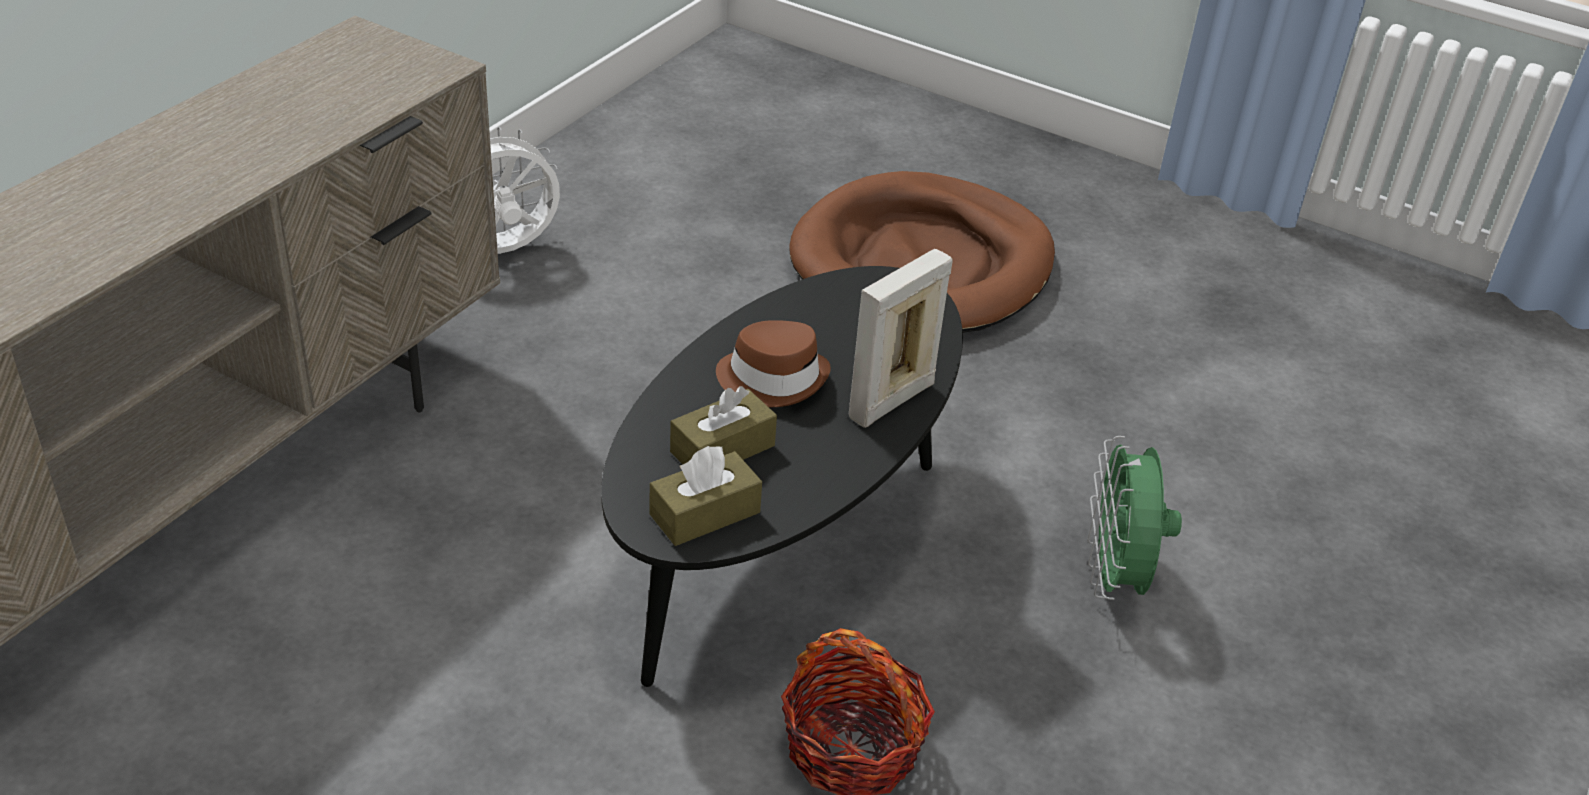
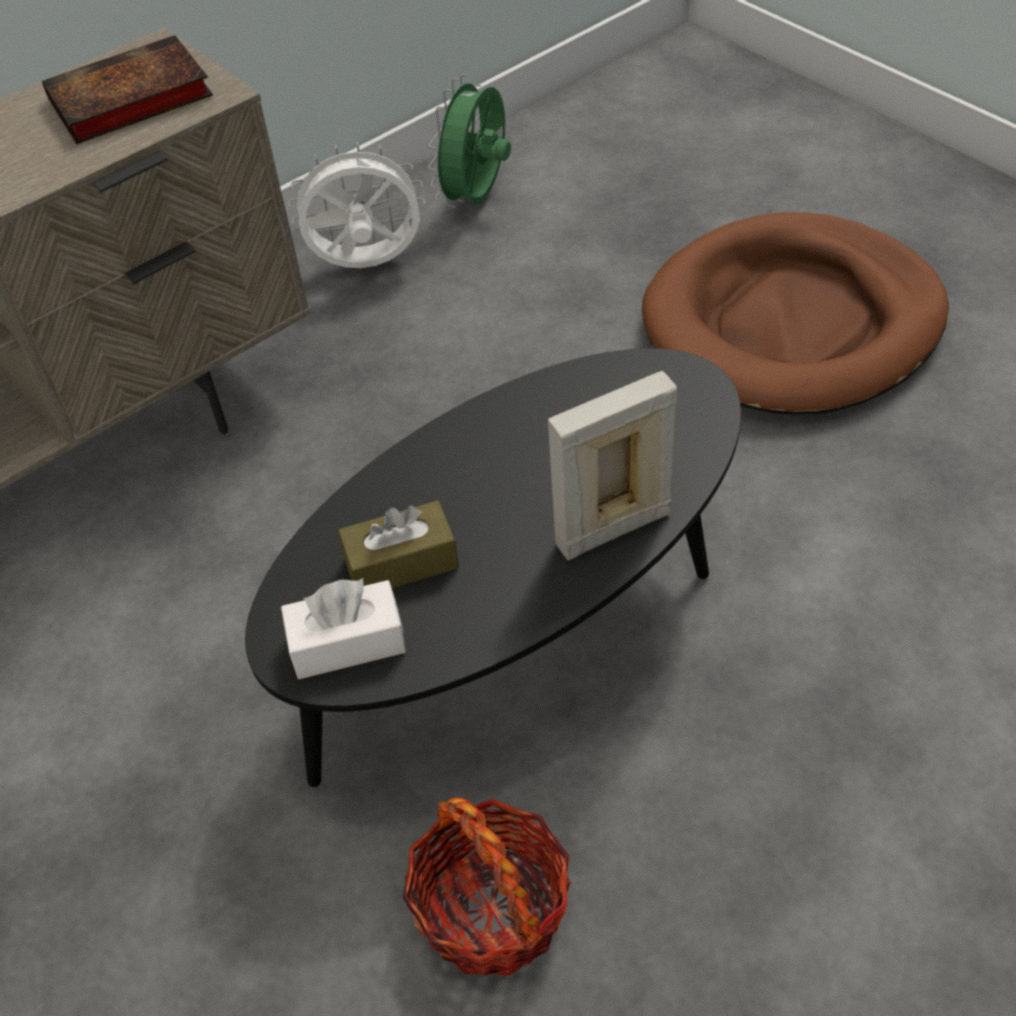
camera: 25 degrees right, 10 degrees up
(358, 76) = (127, 100): none -> book
(705, 513) = (347, 643): brown tissue box -> white tissue box
(773, 378) = (493, 481): brown hat -> none
(1114, 578) = (870, 755): green fan -> green fan (477, 199)

